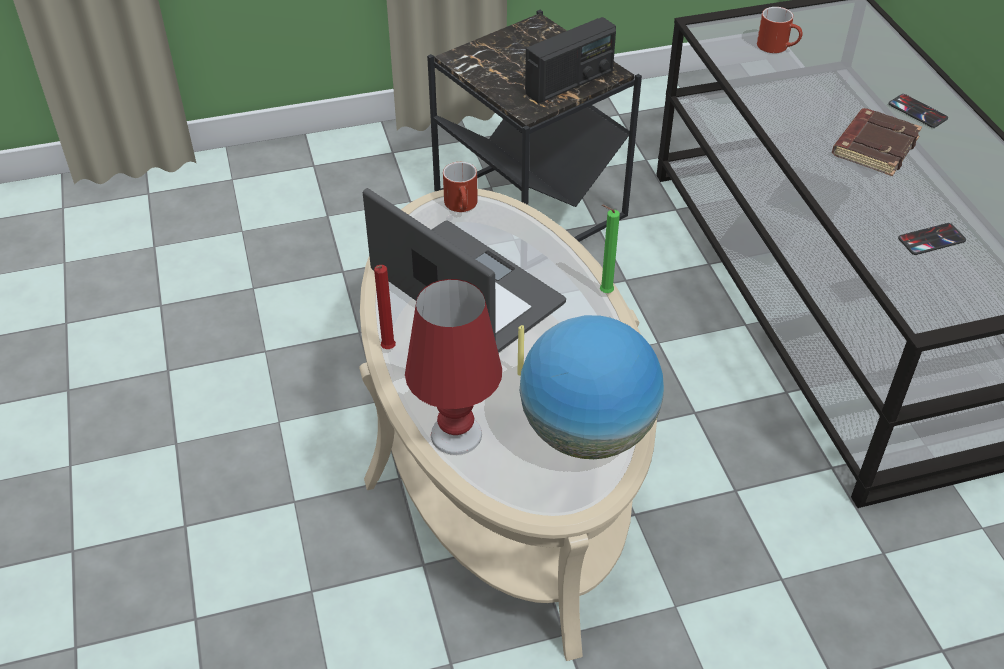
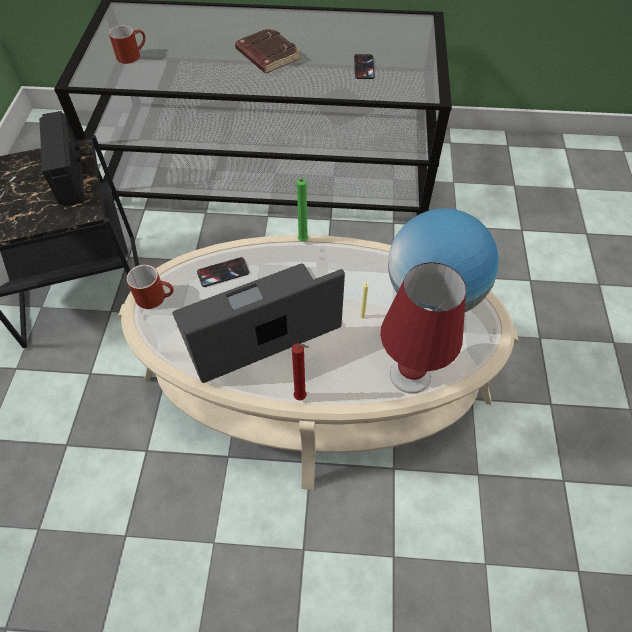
camera: 70 degrees left, 10 degrees up
(917, 111) = (245, 27): phone -> phone (223, 272)

